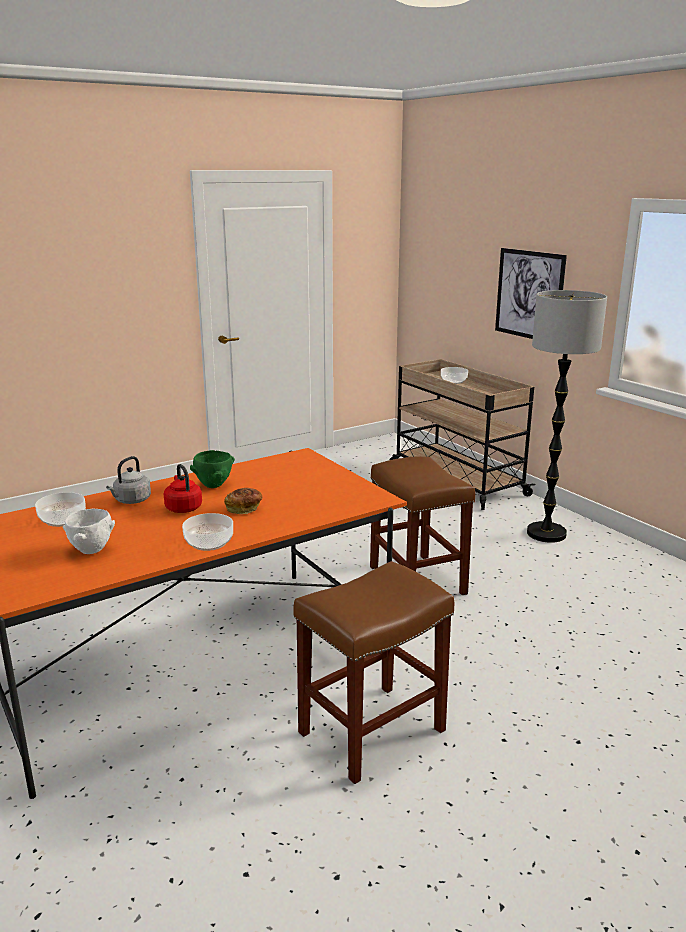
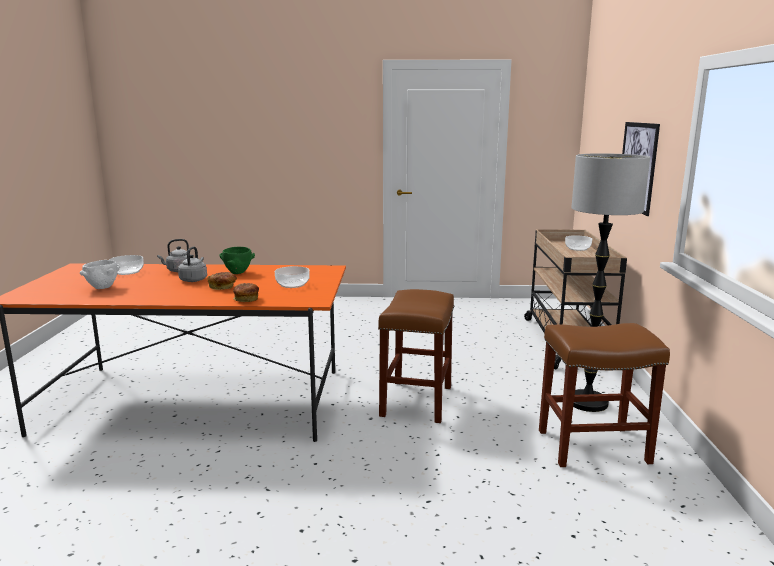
camera: 35 degrees right, 5 degrees down
(183, 508) = (194, 279): red kettle -> grey kettle
(209, 542) = (162, 298): bowl -> bowl (292, 284)
(306, 516) = (246, 299): none -> bread
(371, 733) = (225, 483): brown stool -> brown stool (591, 447)

